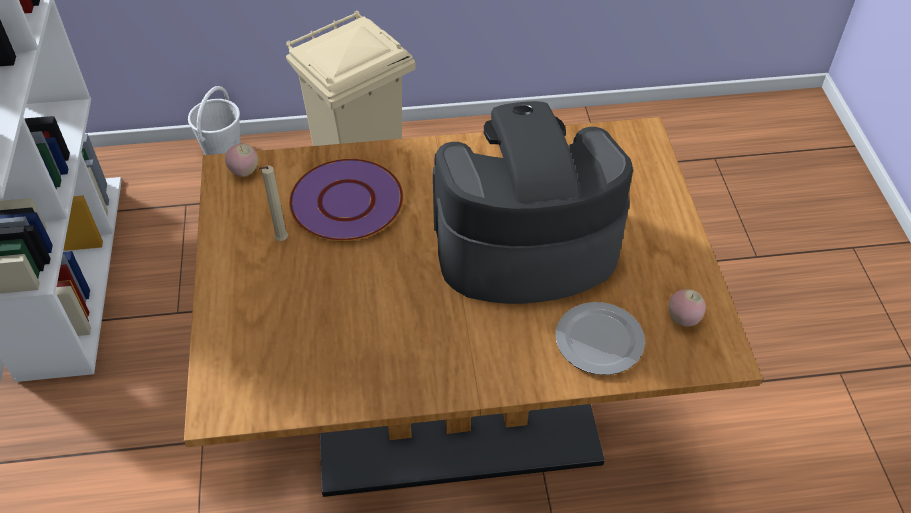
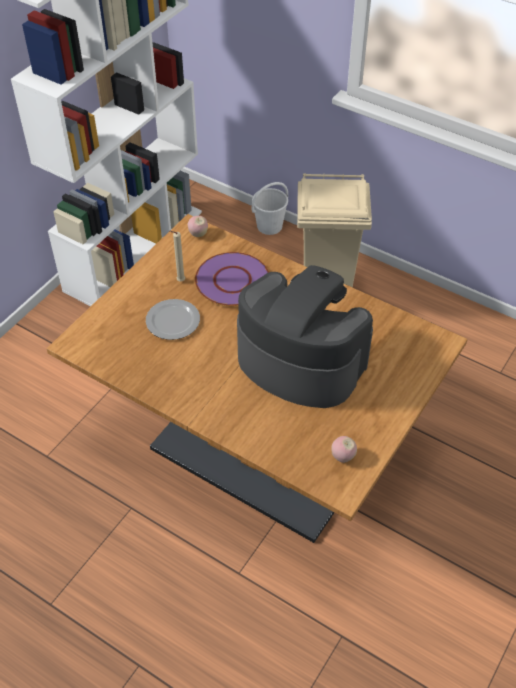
camera: 40 degrees right, 0 degrees up
(598, 341) = (282, 436): plate -> plate (172, 321)

